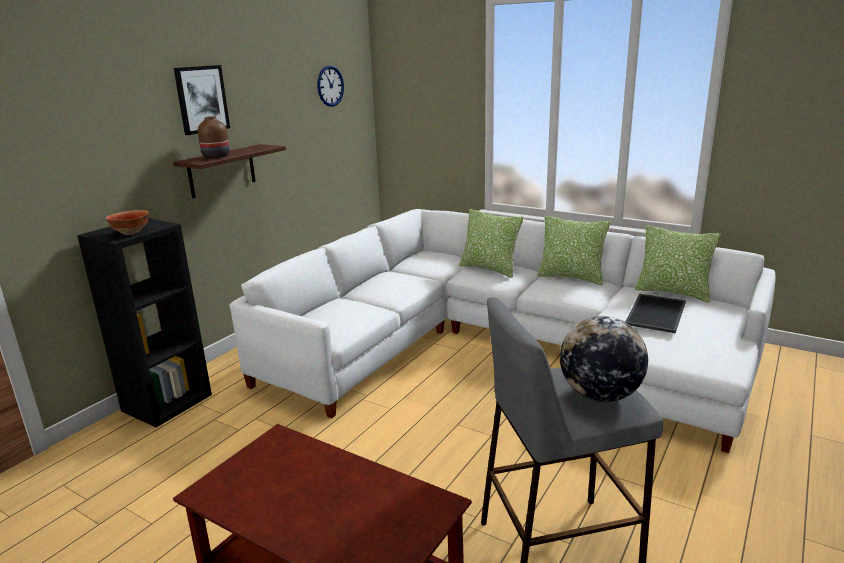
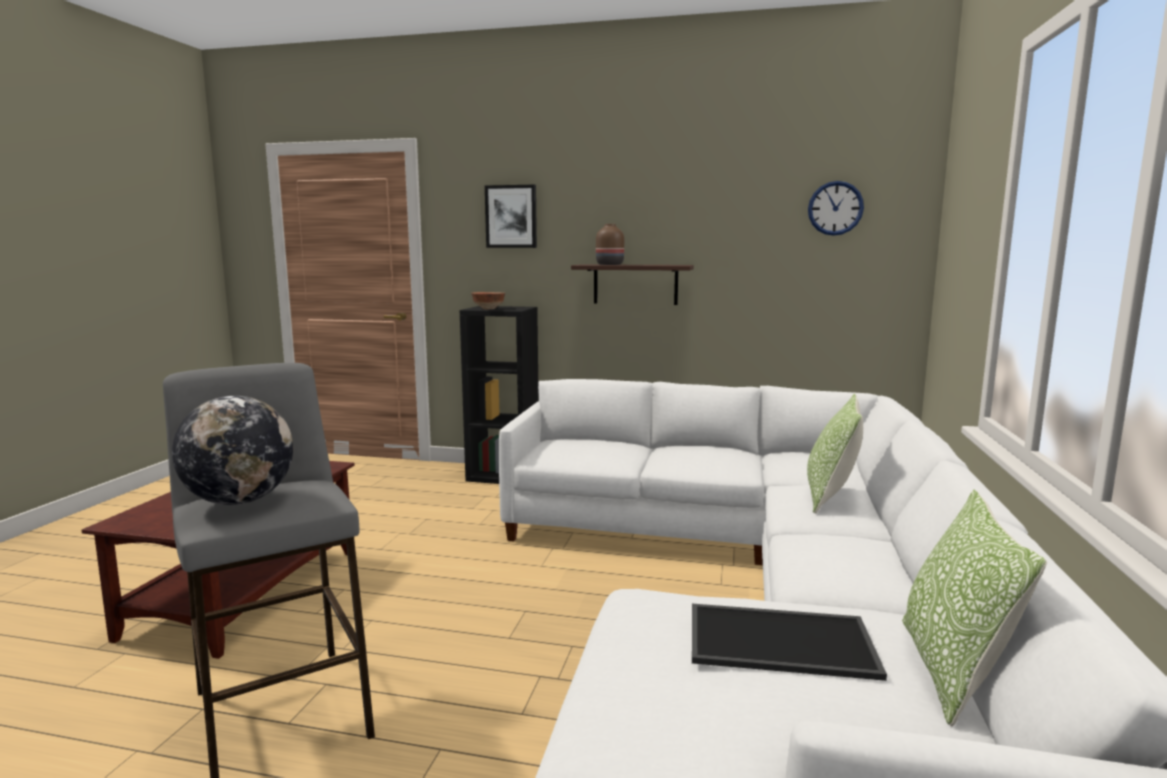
camera: 70 degrees right, 10 degrees down
(201, 99) = (625, 208): picture -> picture (511, 216)
(571, 277) = (887, 558): pillow -> none

